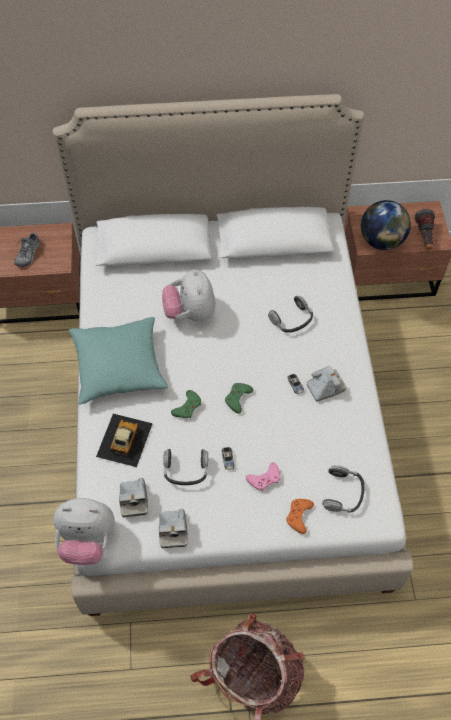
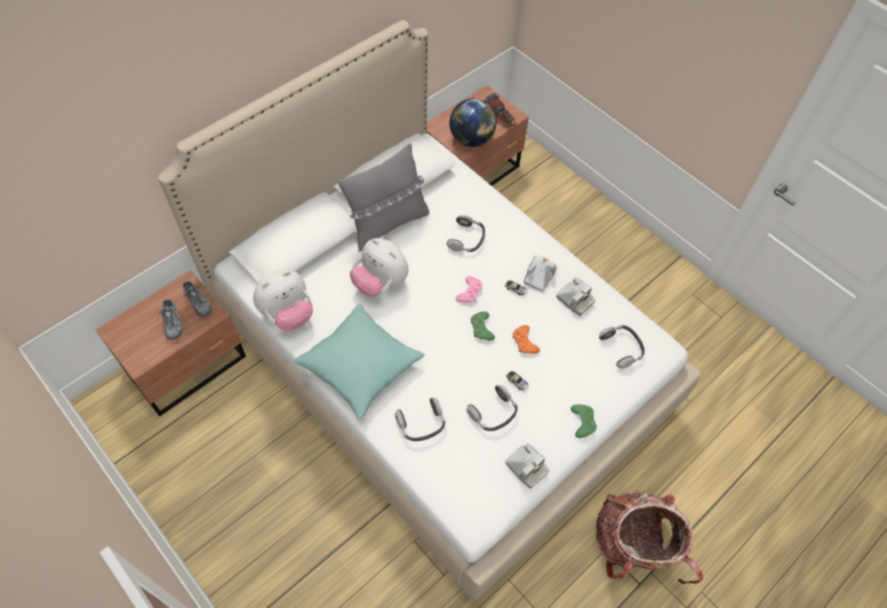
camera: 40 degrees left, 0 degrees up
(57, 249) = (198, 302): none -> shoe
(87, 540) = (465, 528): plush toy -> plush toy (288, 314)
(124, 440) = (421, 423): toy car -> headphones
(134, 500) = (474, 466): camera -> camera (574, 300)
(187, 407) = (448, 361): green game controller -> green game controller (583, 422)
(237, 269) = (387, 223): none -> grey pillow
(264, 478) = (557, 377): pink game controller -> pink game controller (469, 292)
(299, 516) = (607, 388): orange game controller -> orange game controller (525, 342)

